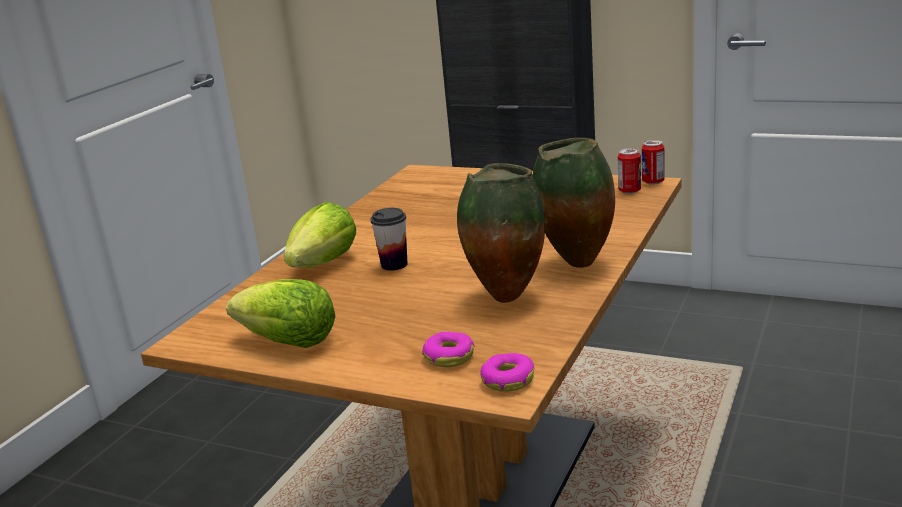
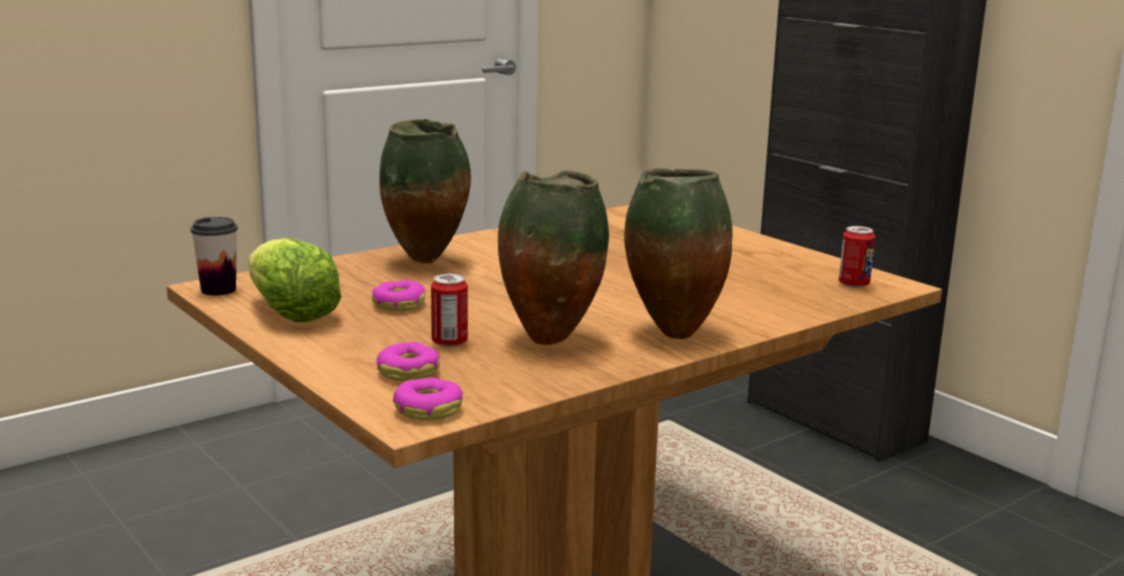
camera: 25 degrees right, 5 degrees down
(324, 264) = (427, 262): lettuce -> vase
(358, 306) = (398, 304): none -> donut
(394, 265) = (489, 281): cup -> cup (218, 290)
(653, 182) = (898, 283): can -> can (449, 343)

